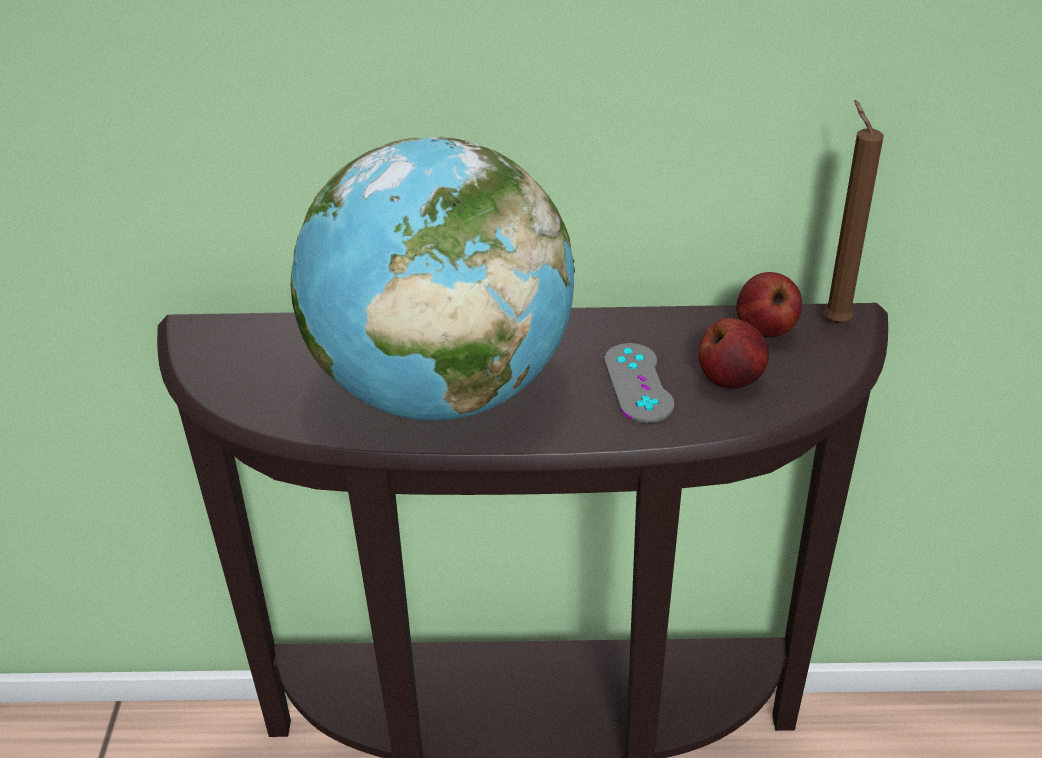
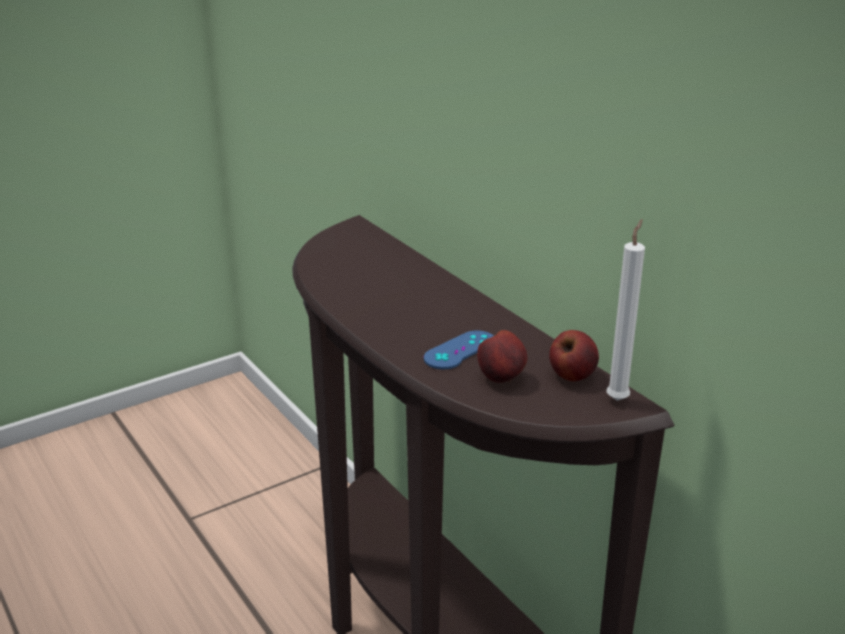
camera: 55 degrees right, 10 degrees down
(442, 390) = (382, 298): globe -> none
(638, 383) = (460, 350): grey game controller -> blue game controller
(833, 320) = (618, 398): brown candle -> white candle

